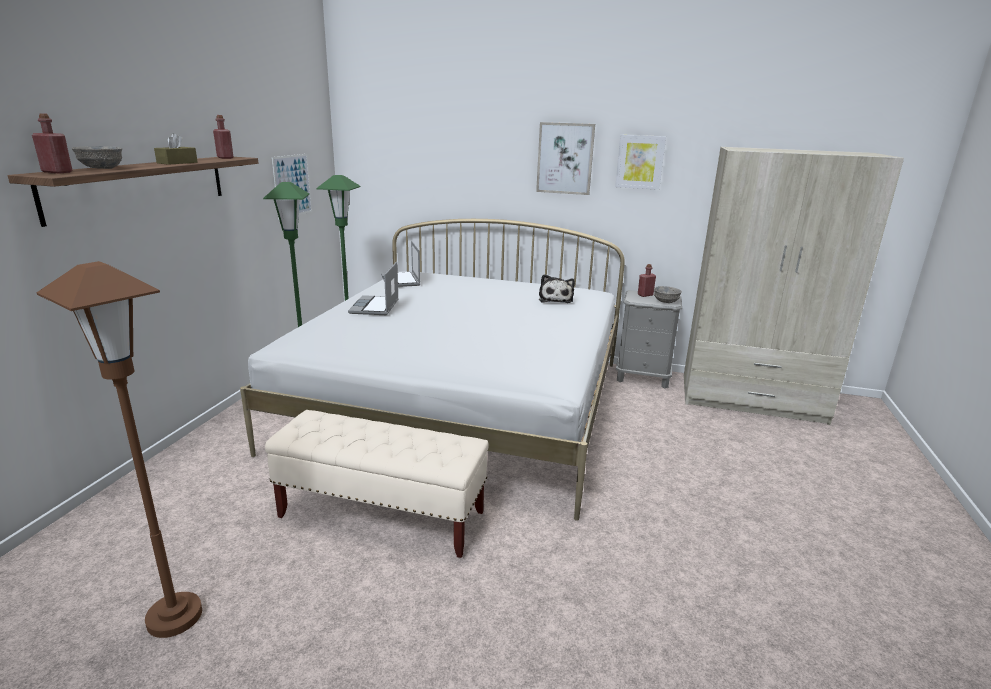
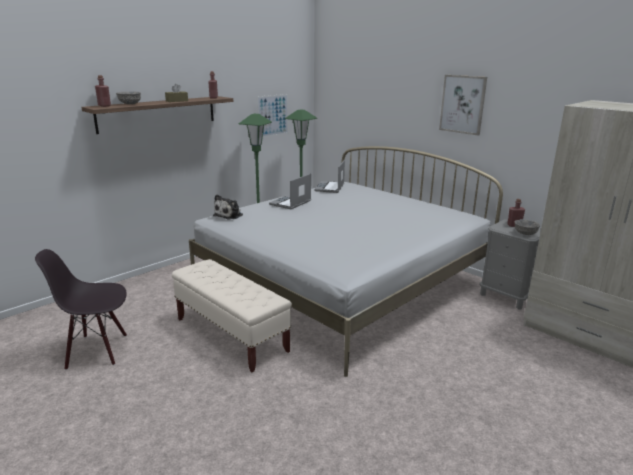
camera: 30 degrees right, 0 degrees up
(174, 616) = (97, 351): brown floor lamp -> black chair
(555, 299) = (425, 216): plush toy -> plush toy (229, 215)
(640, 162) = (522, 110): picture -> none

